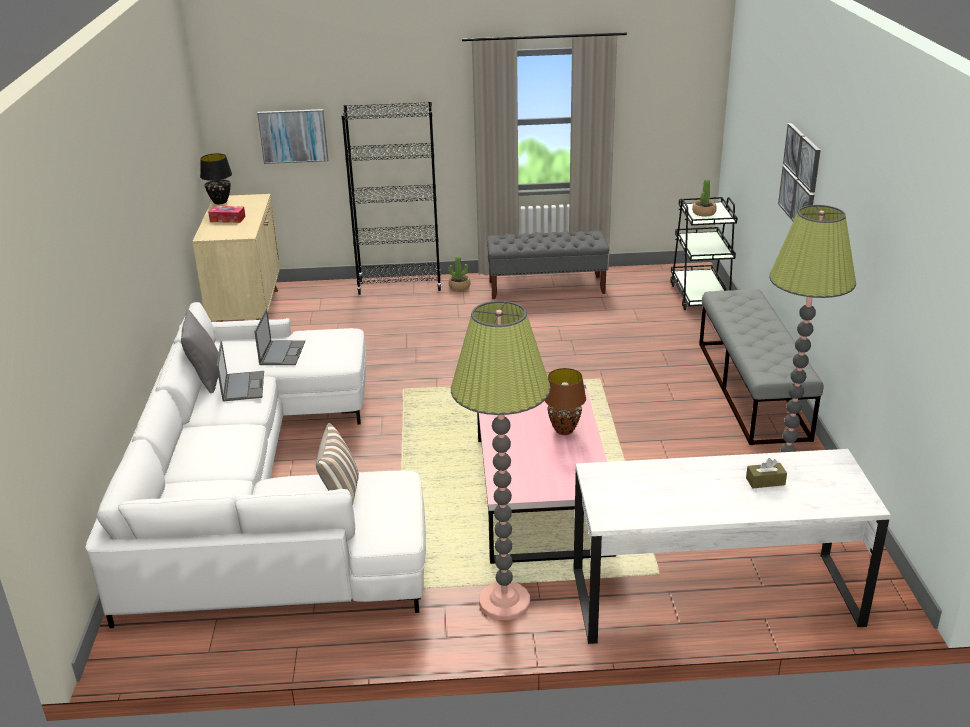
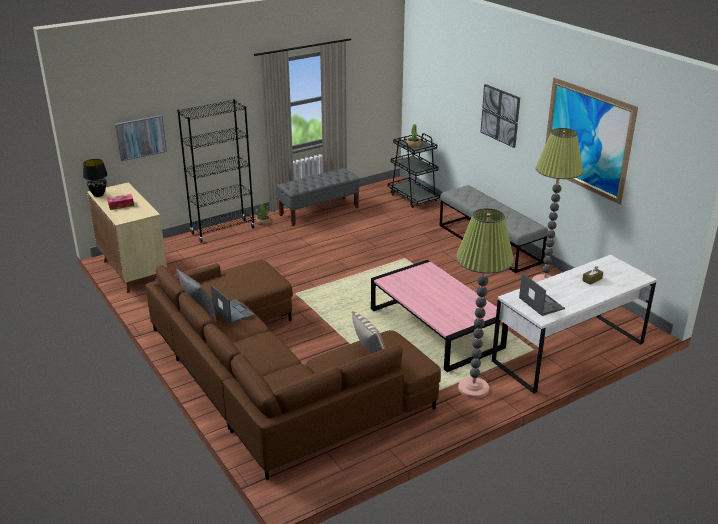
camera: 30 degrees left, 0 degrees up
(259, 491) = (271, 377): white sofa -> brown sofa
(282, 353) = (231, 286): laptop -> laptop (540, 303)
(564, 430) = (443, 286): brown table lamp -> none
(878, 235) = (586, 139): none -> picture

